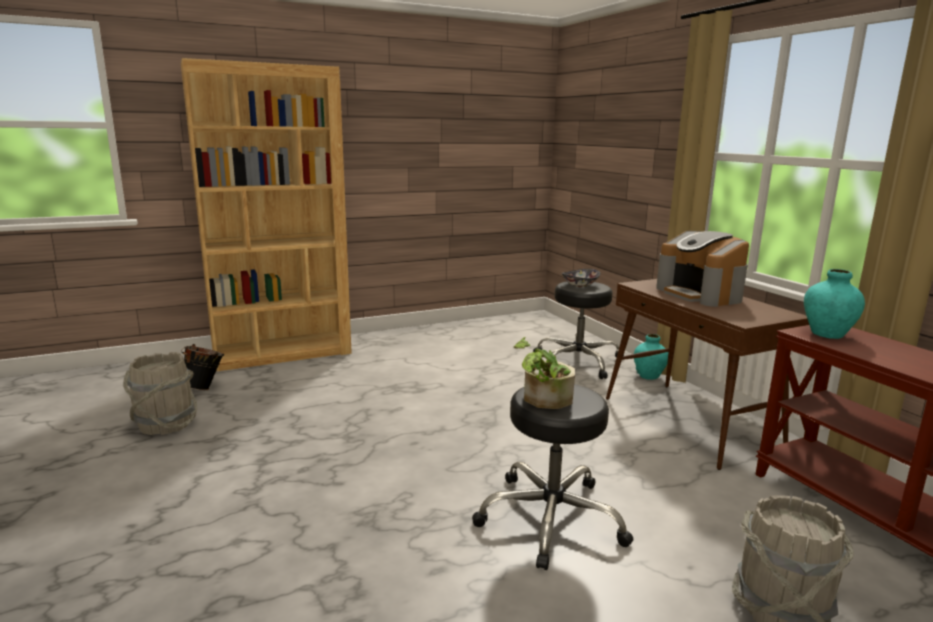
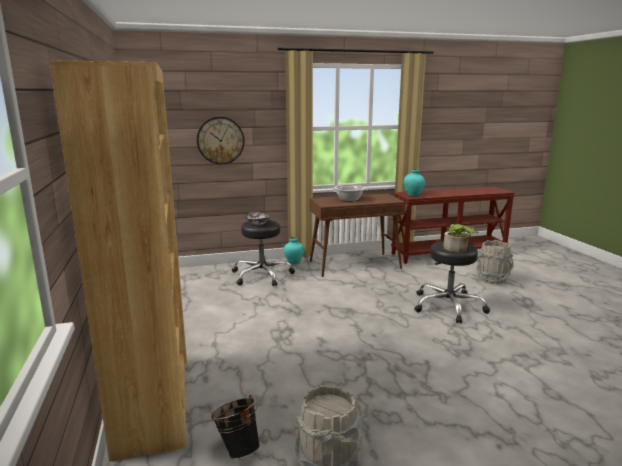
camera: 80 degrees left, 0 degrees up
(619, 165) = (220, 140): none -> wall clock
(700, 294) = (349, 199): coffee machine -> cooking pot

